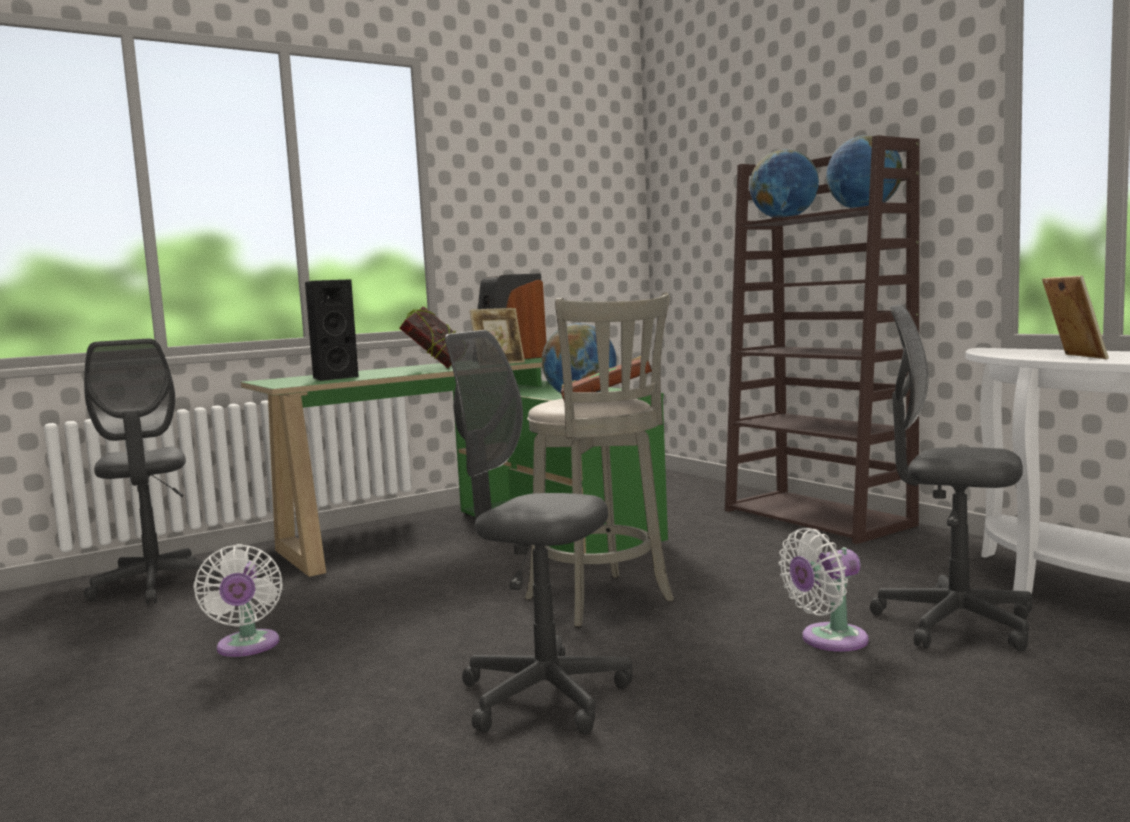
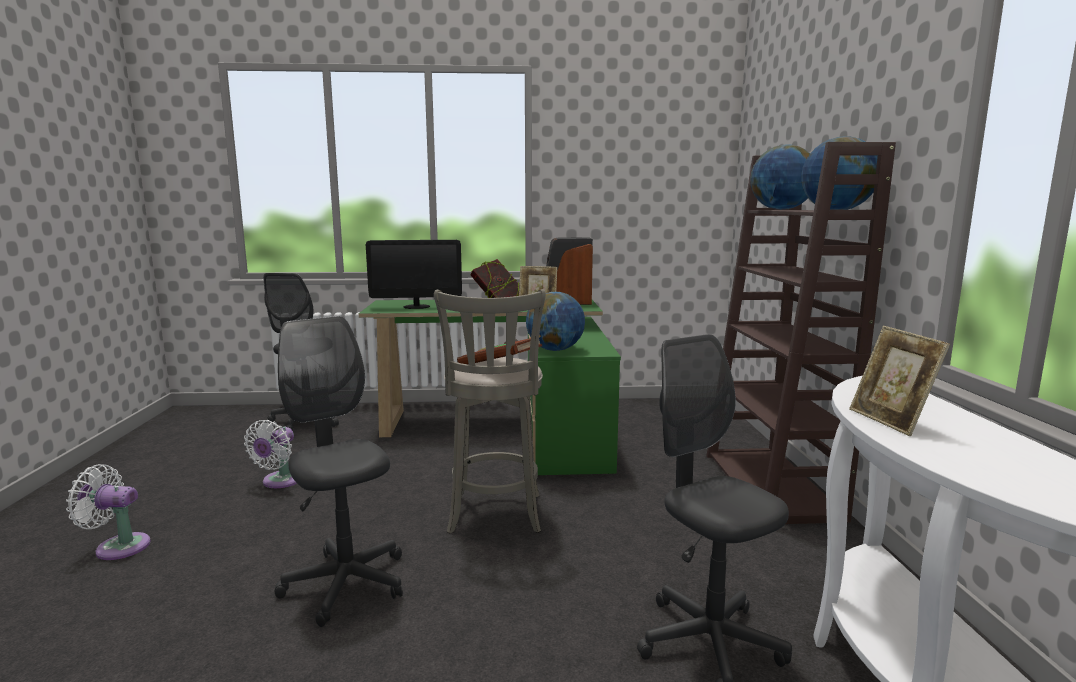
camera: 30 degrees right, 5 degrees up
(333, 378) = (416, 307): black speaker -> monitor
(828, 640) = (584, 616): white fan -> white fan (118, 546)
(1072, 357) = (890, 421): picture frame -> picture frame turned 135 degrees clockwise

